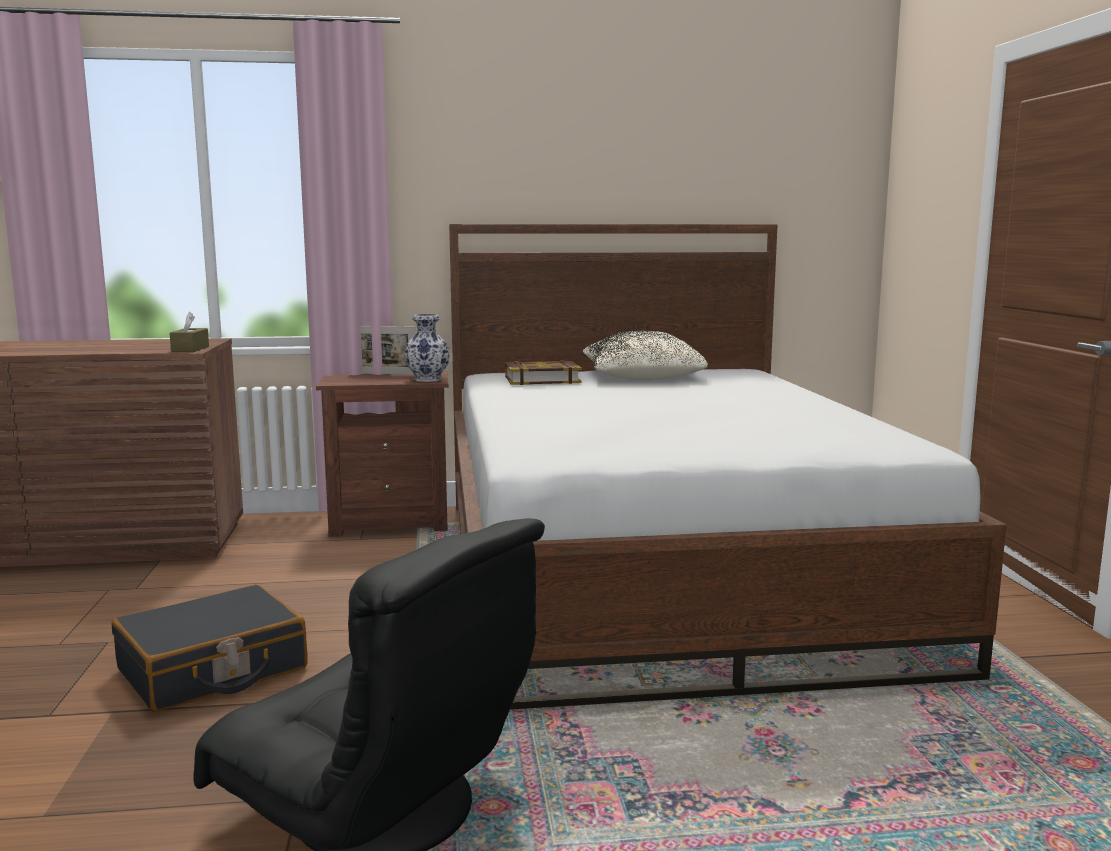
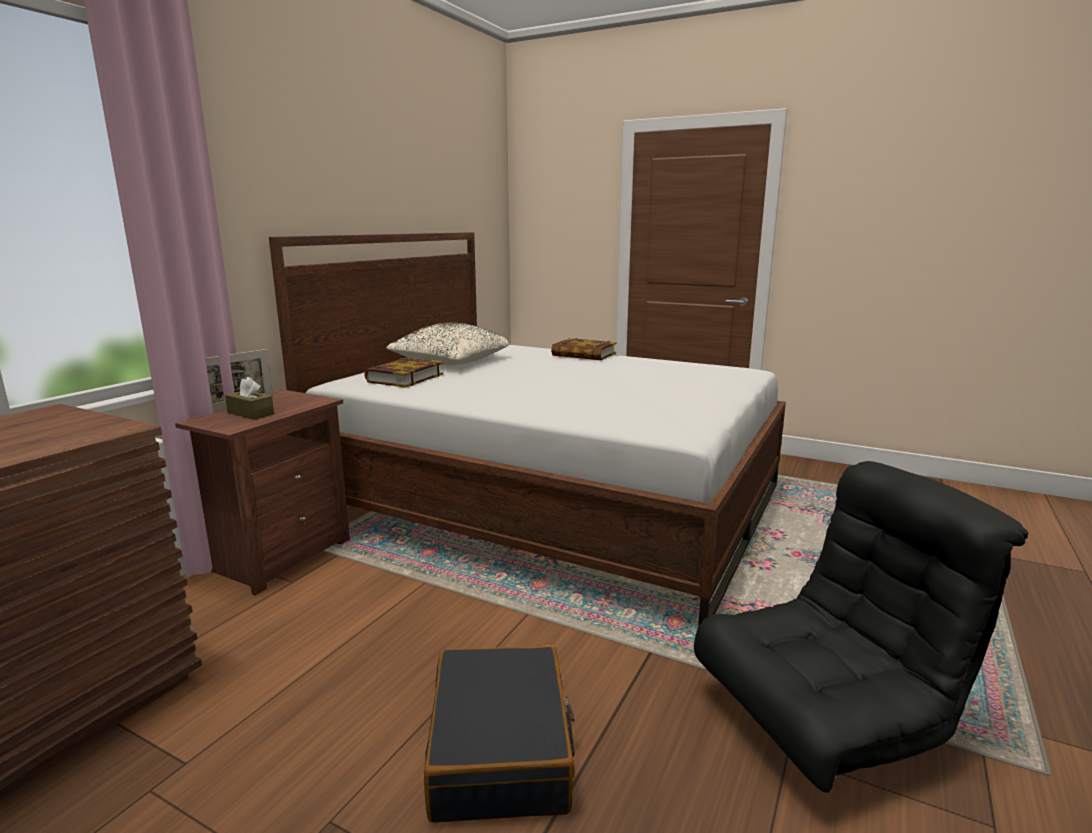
camera: 55 degrees left, 5 degrees up
(190, 349) = (109, 427): brown tissue box -> brown tissue box (250, 413)
(427, 379) = (308, 400): vase -> none
(792, 395) = (583, 354): none -> book

